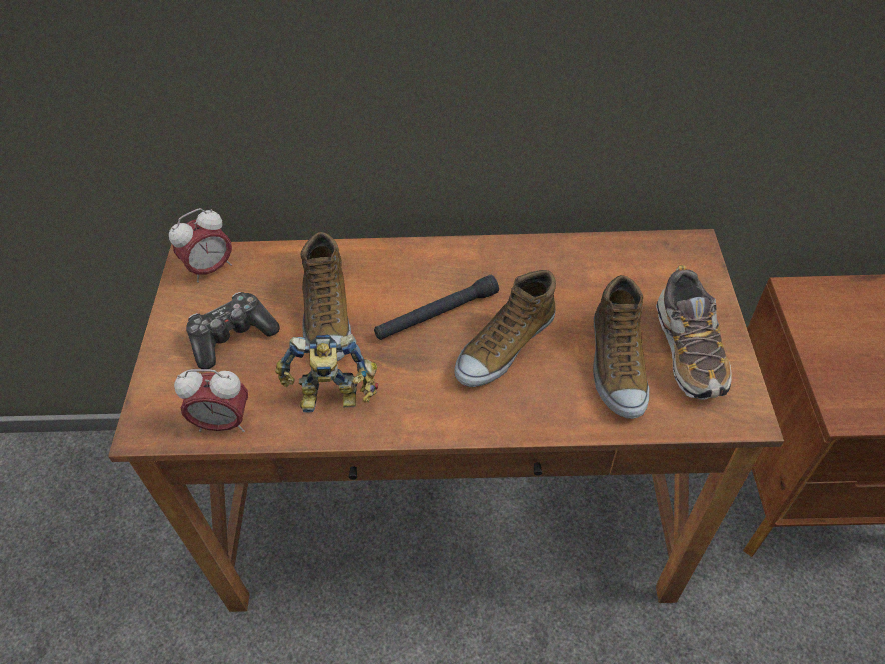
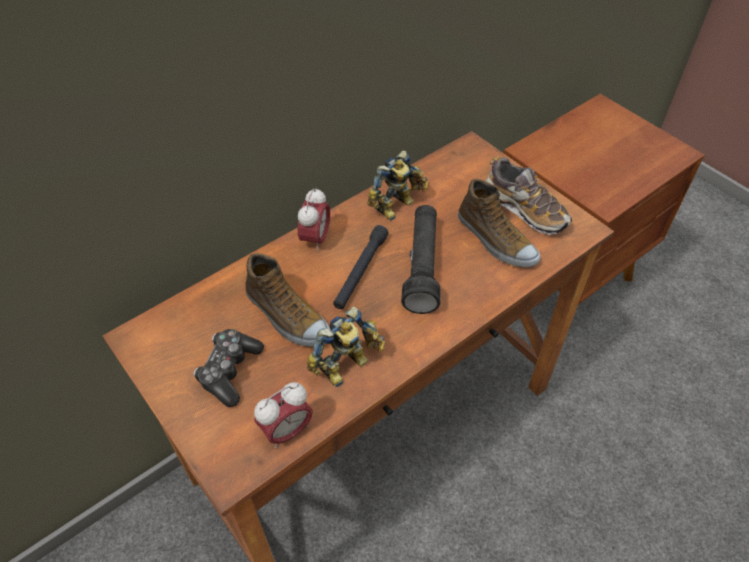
camera: 40 degrees left, 0 degrees up
(210, 269) = (159, 335): alarm clock -> alarm clock (315, 239)
(504, 346) = (422, 266): shoe -> black flashlight
(541, 269) = (397, 207): none -> toy robot

